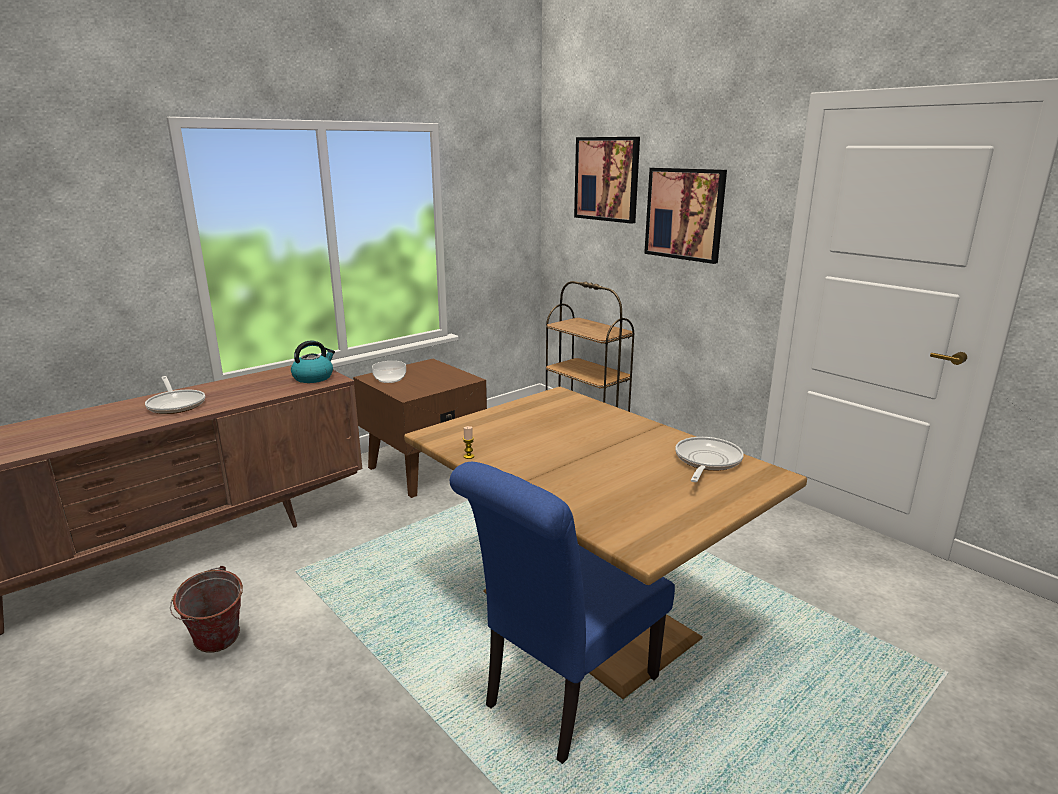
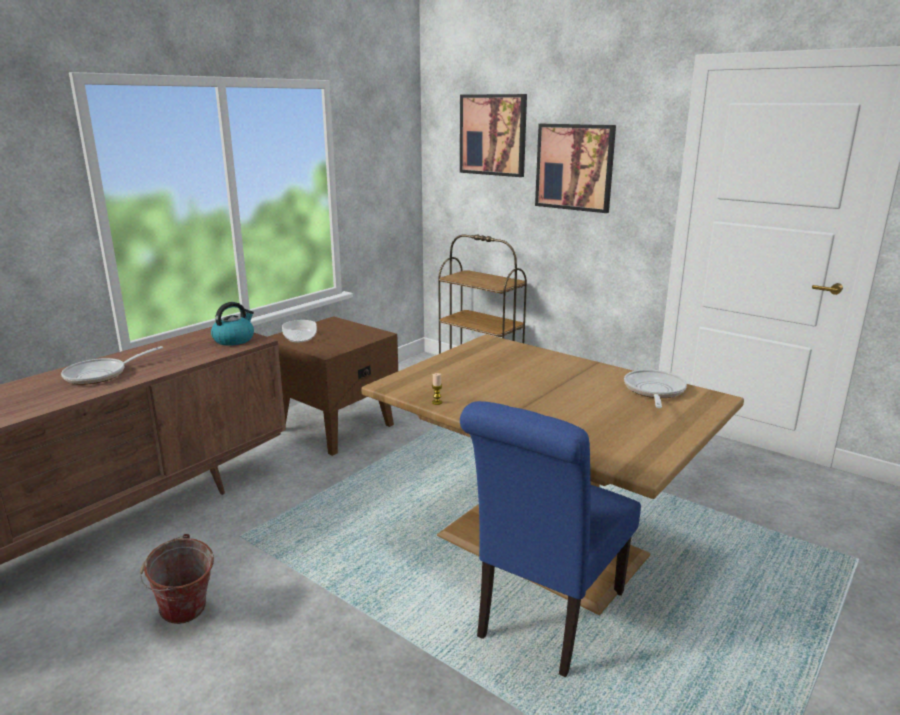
camera: 10 degrees left, 0 degrees up
(176, 404) = (101, 374): frying pan -> frying pan turned 90 degrees clockwise

